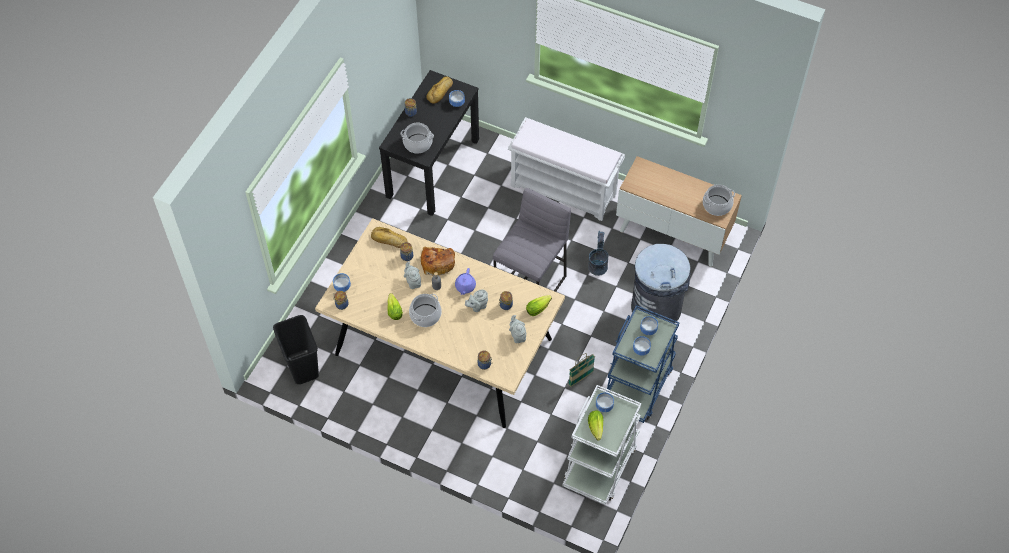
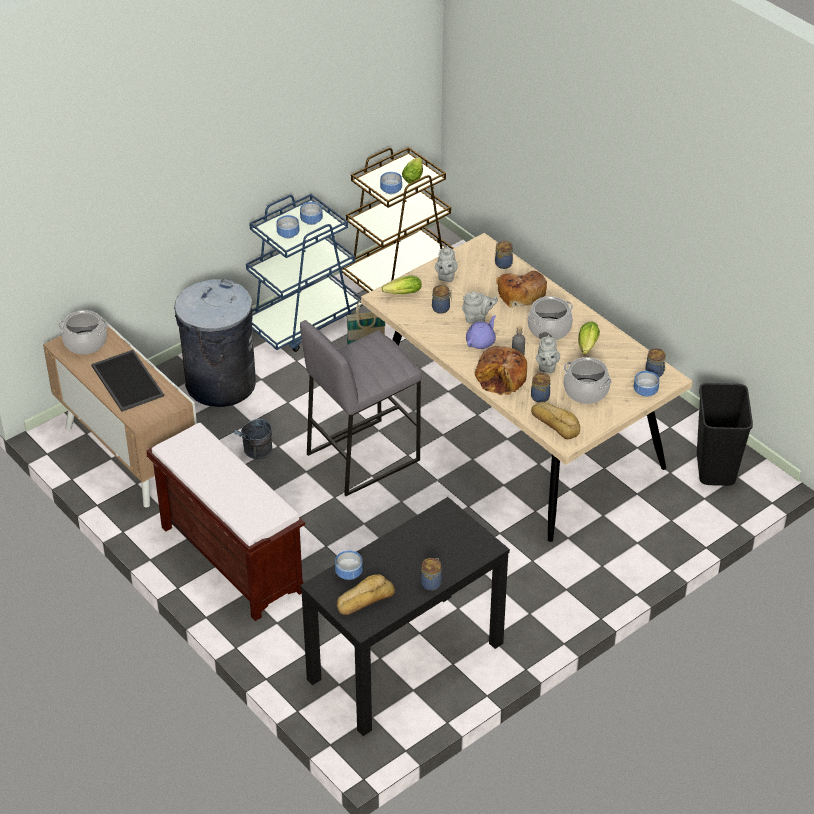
camera: 155 degrees left, 15 degrees down
(417, 144) = (446, 533): cooking pot -> cooking pot (586, 391)
(459, 340) = (520, 293): none -> bread
(564, 190) = (229, 558): white bench -> brown bench
(600, 463) = (399, 272): white cart -> brown cart
(670, 188) = (126, 381): none -> tray

